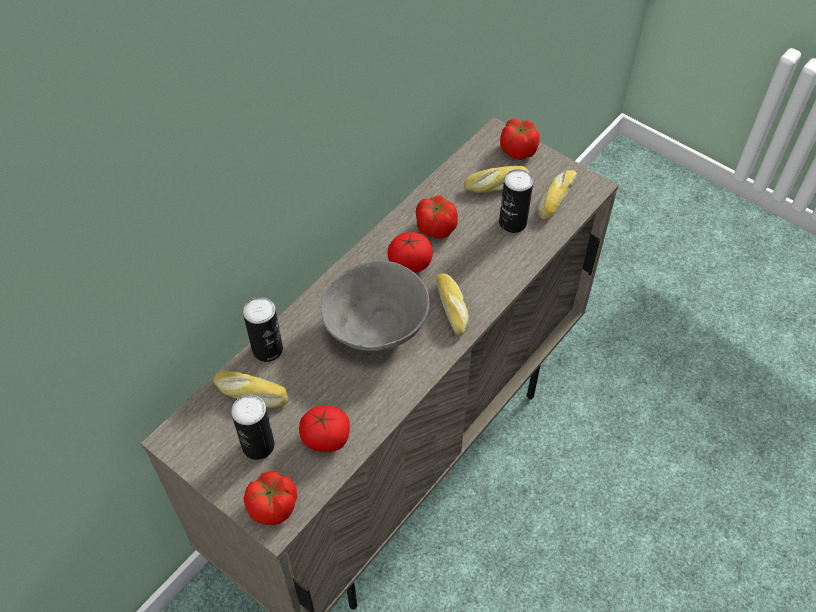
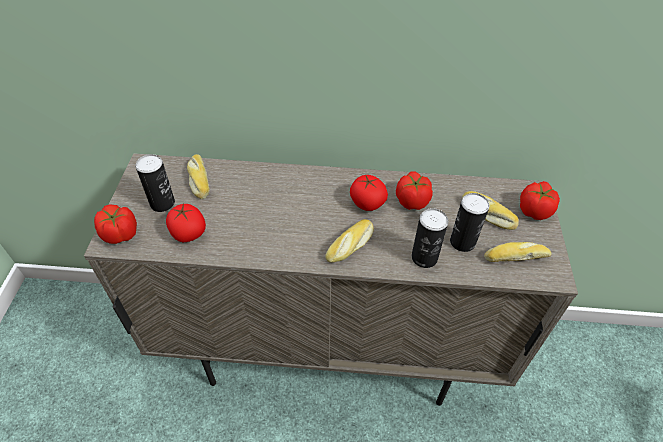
camera: 55 degrees right, 5 degrees down
(267, 349) = (238, 170): can -> can (424, 257)
(376, 326) = (298, 213): grey bowl -> none

